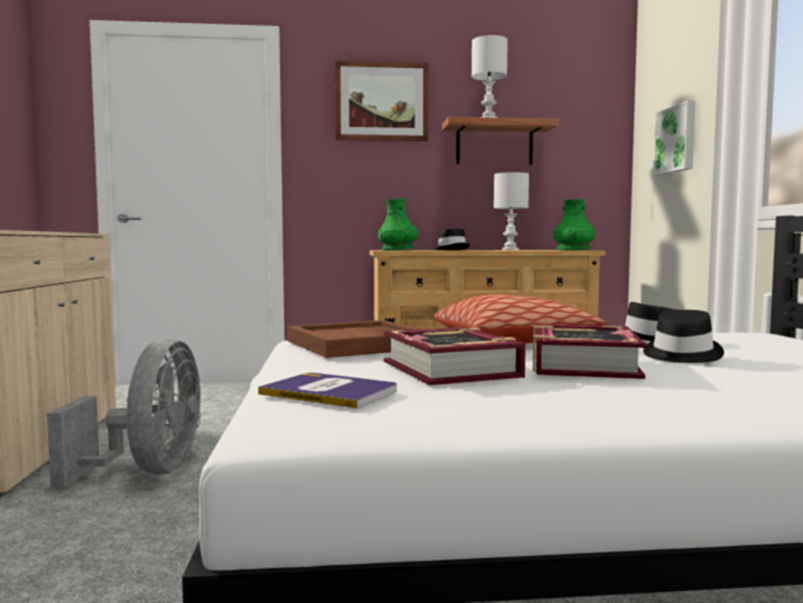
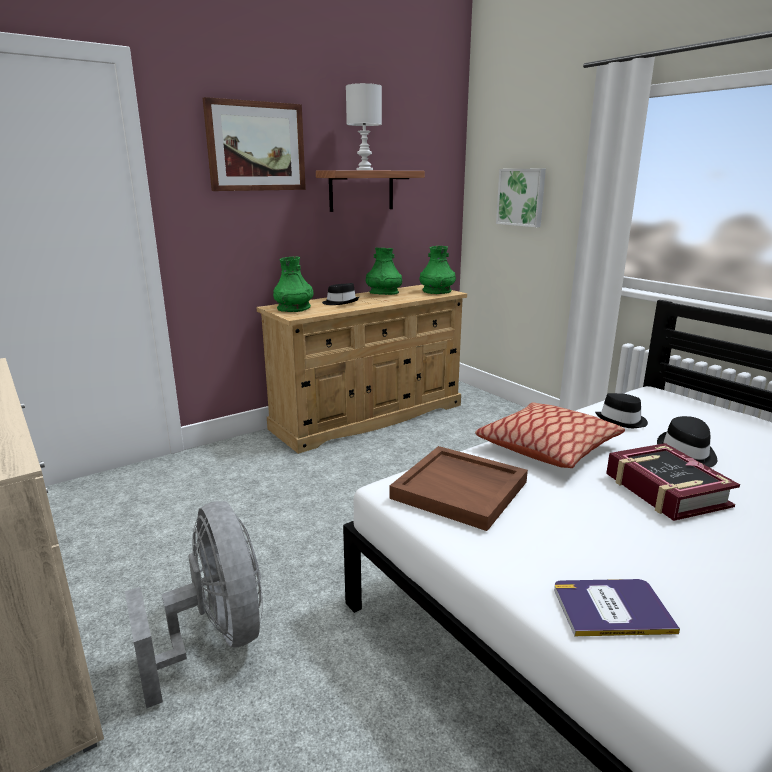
camera: 30 degrees left, 15 degrees up
(451, 369) = (603, 525): book -> none
(511, 249) = (384, 293): white table lamp -> green vase

